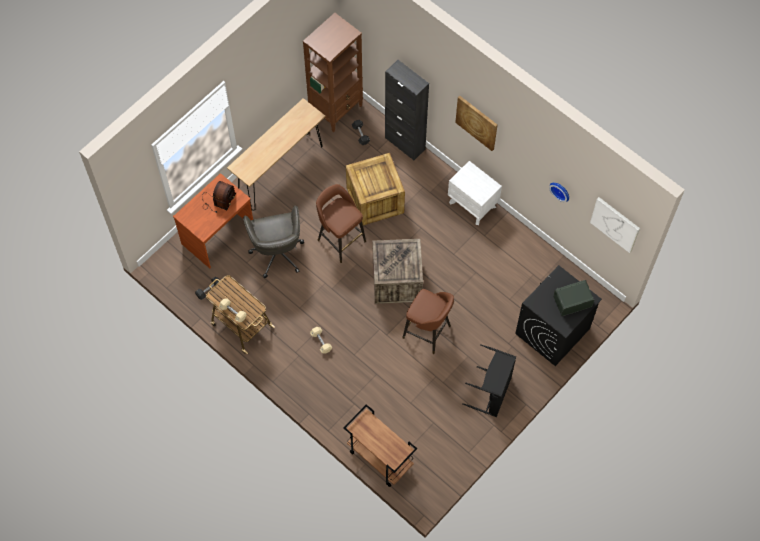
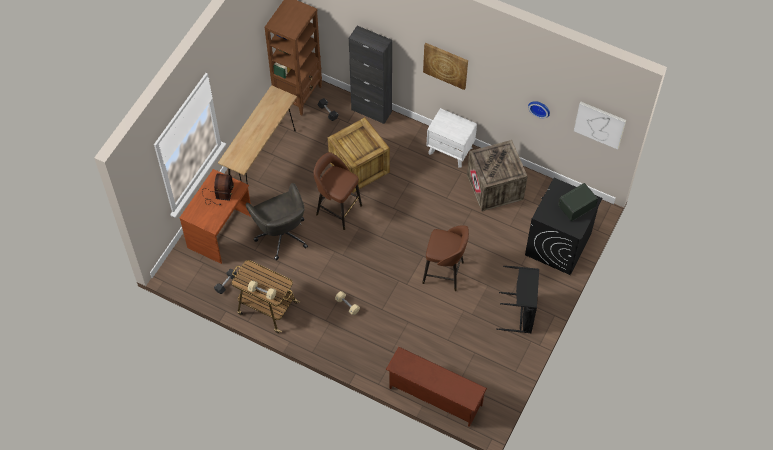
camera: 15 degrees left, 5 degrees down
(379, 458) = (434, 397): brown cart -> brown shoe rack
(396, 280) = (400, 233): crate -> crate (494, 187)

